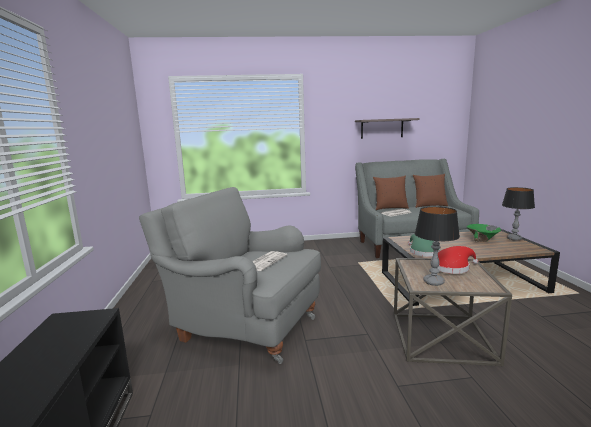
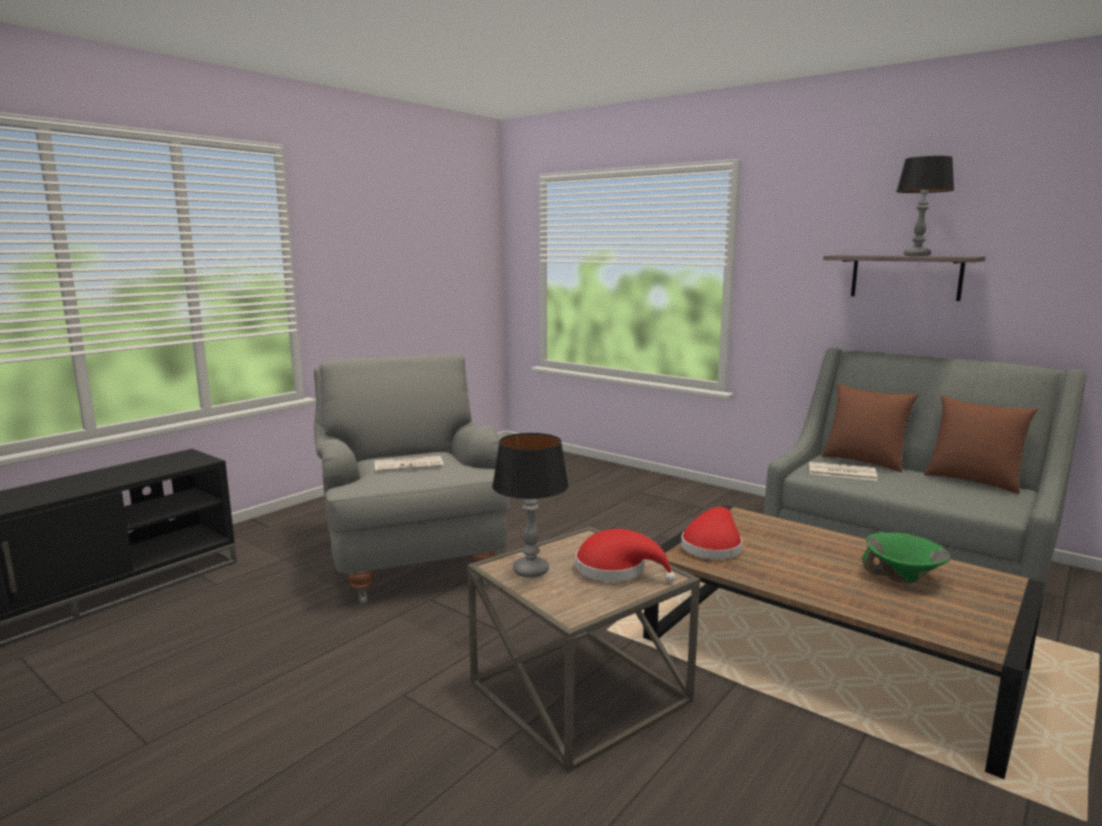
camera: 45 degrees right, 0 degrees up
(422, 252) = (712, 546): green hat -> red hat
(514, 238) = (996, 605): table lamp -> table lamp (917, 255)

